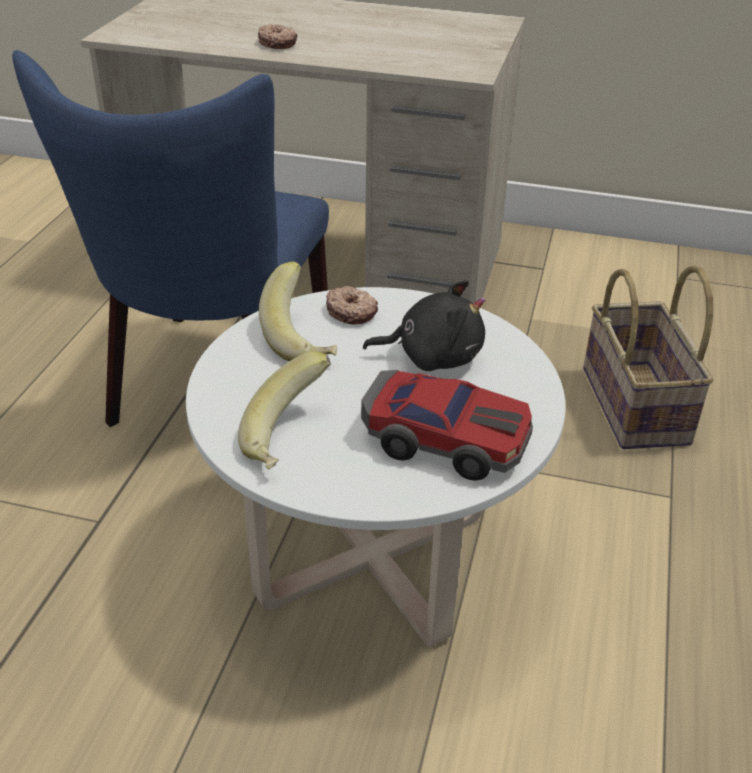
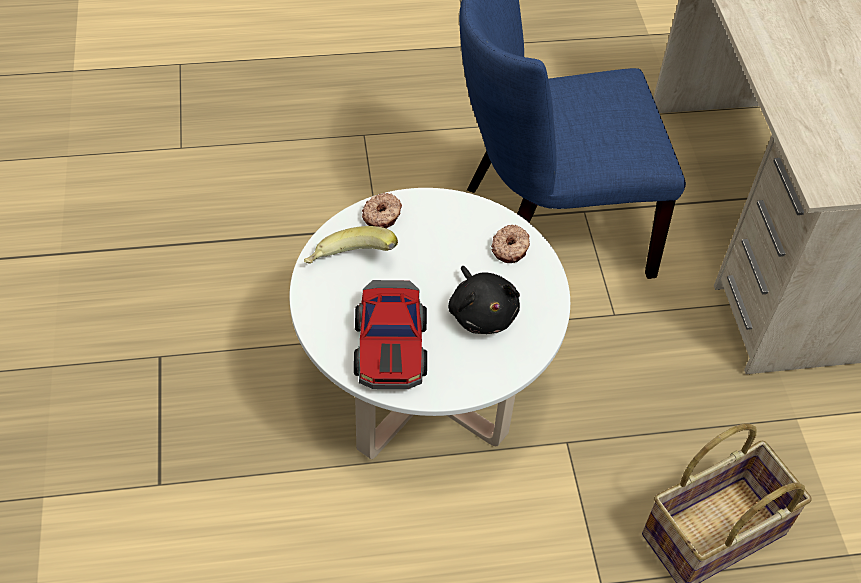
camera: 65 degrees right, 15 degrees up
(277, 43) = (780, 40): donut -> donut (382, 216)
(304, 339) = (460, 234): banana -> none

